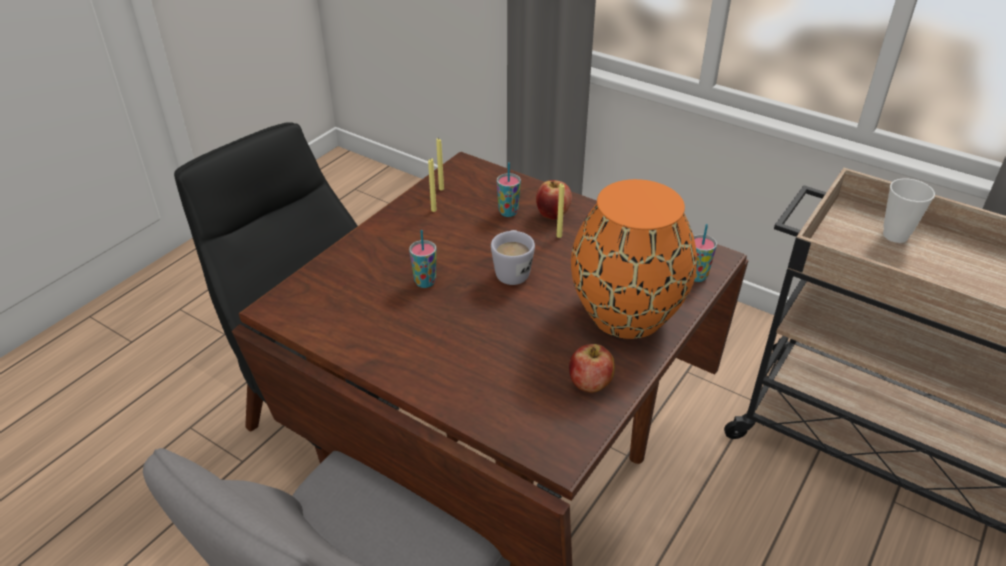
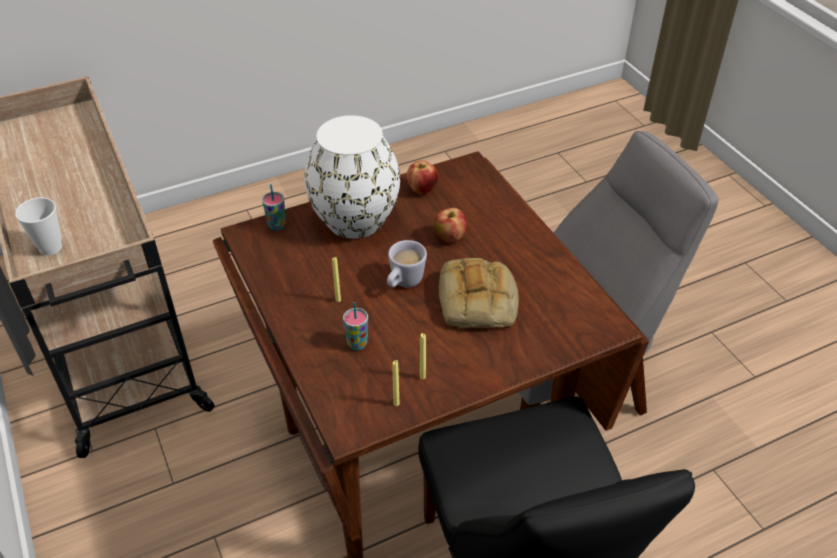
camera: 150 degrees left, 5 degrees up
(425, 282) = (478, 301): cup -> bread
(553, 214) = (321, 324): apple -> apple (450, 237)
(627, 315) = (355, 219): orange vase -> white vase

